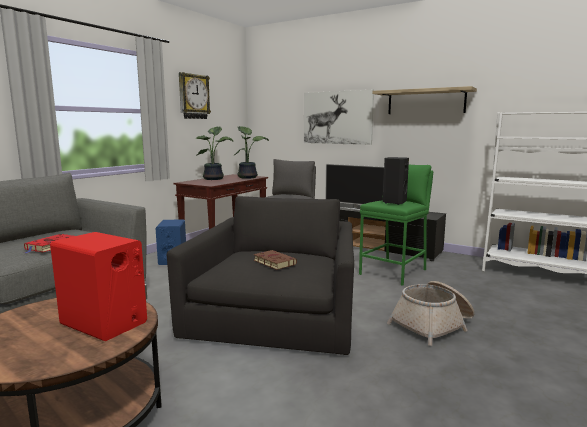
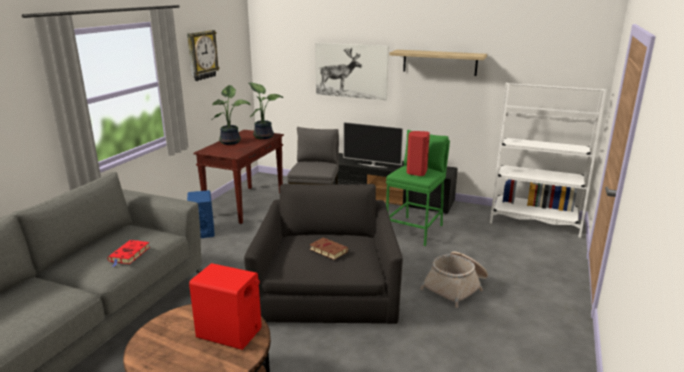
camera: 10 degrees left, 10 degrees up
(394, 202) = (416, 172): black speaker -> red speaker

